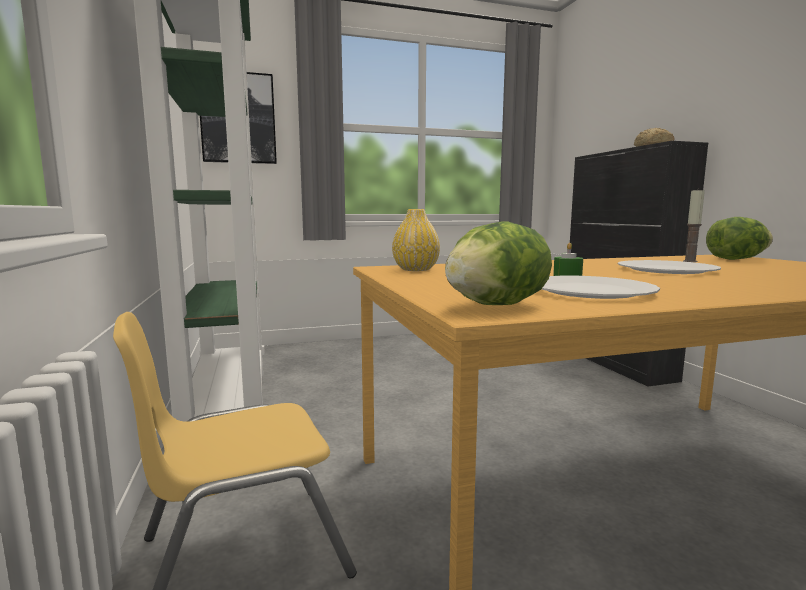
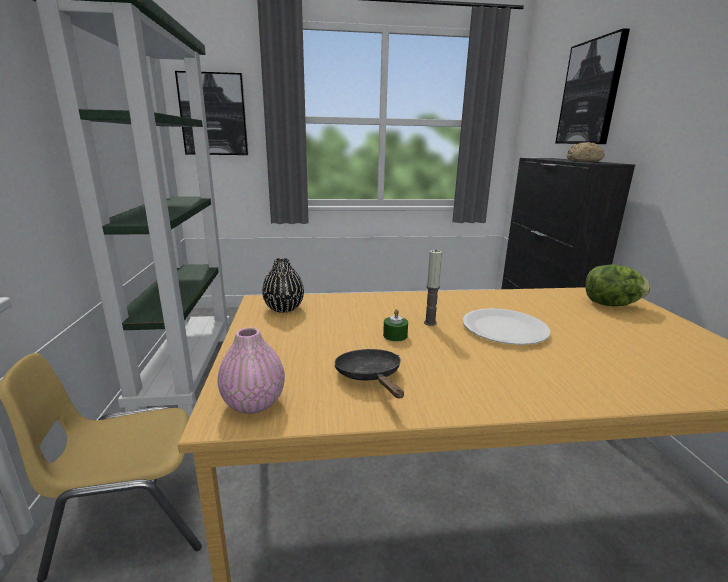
camera: 10 degrees right, 10 degrees up
(415, 269) = (284, 308): yellow vase -> black vase
(495, 305) = (254, 403): lettuce -> pink vase
(590, 290) = (370, 377): white plate -> black frying pan
(641, 90) = (590, 93): none -> picture
(690, 261) = (557, 306): candle -> candle (430, 323)

